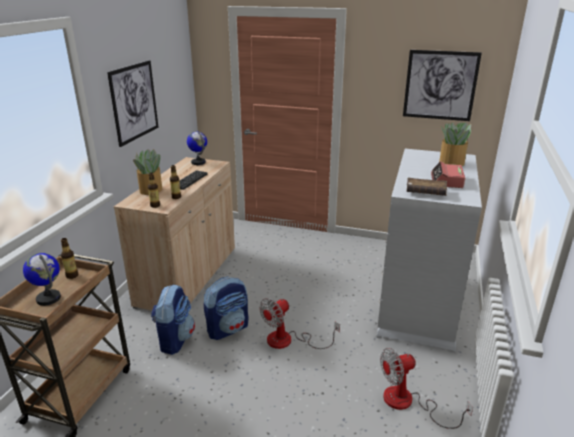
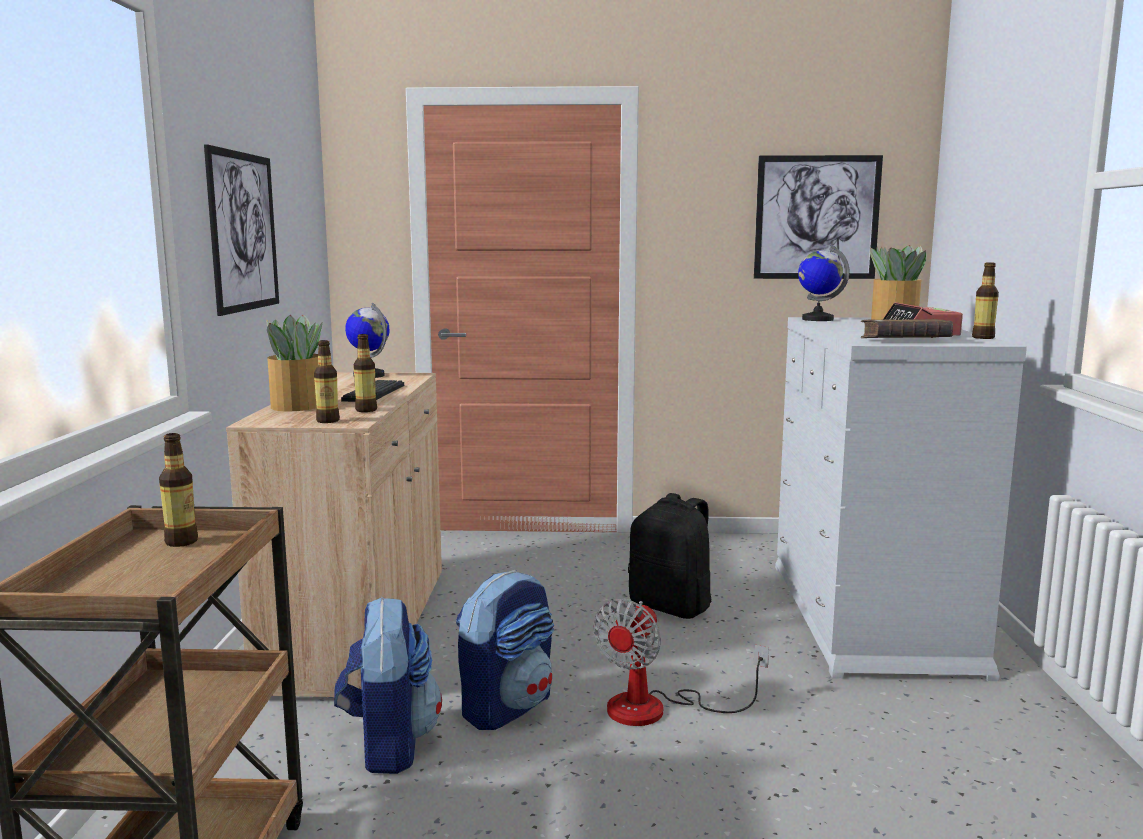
camera: 15 degrees left, 15 degrees down
(48, 298) = (143, 580): globe -> globe (817, 319)
(327, 283) = (671, 607): none -> black backpack
(408, 403) = (982, 777): fan -> none
(473, 192) = (983, 337): none -> bottle

